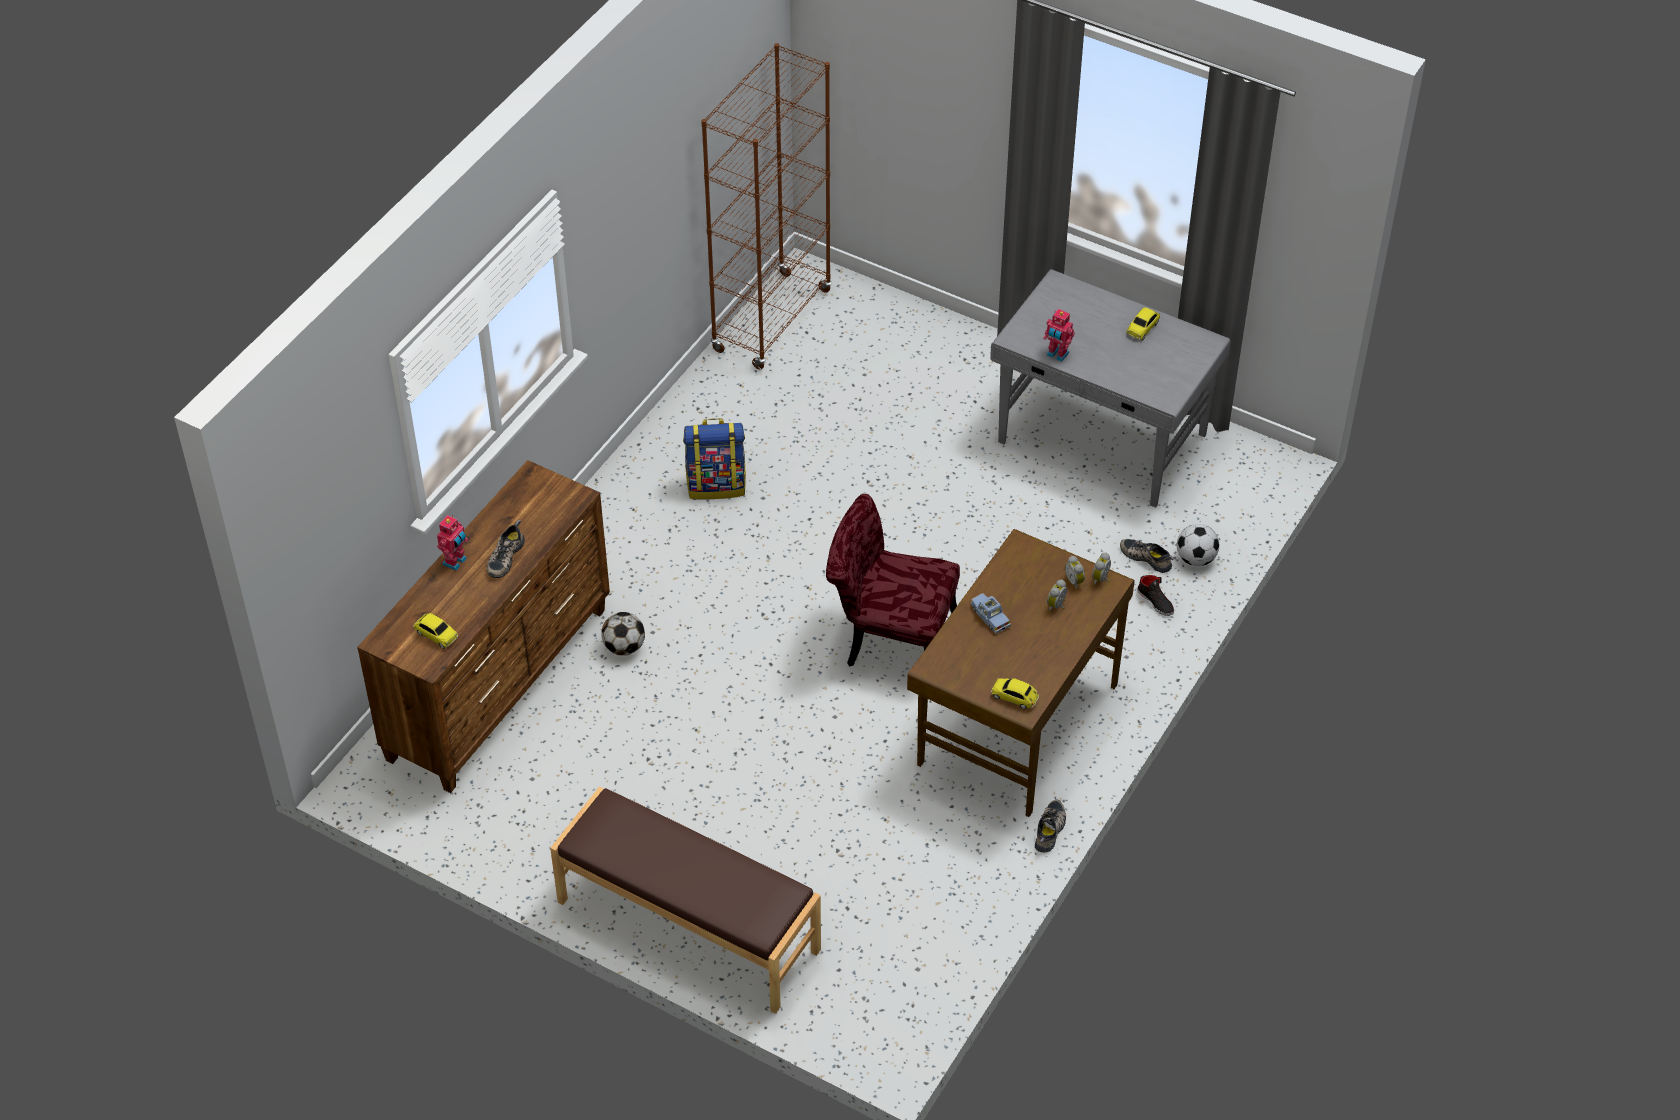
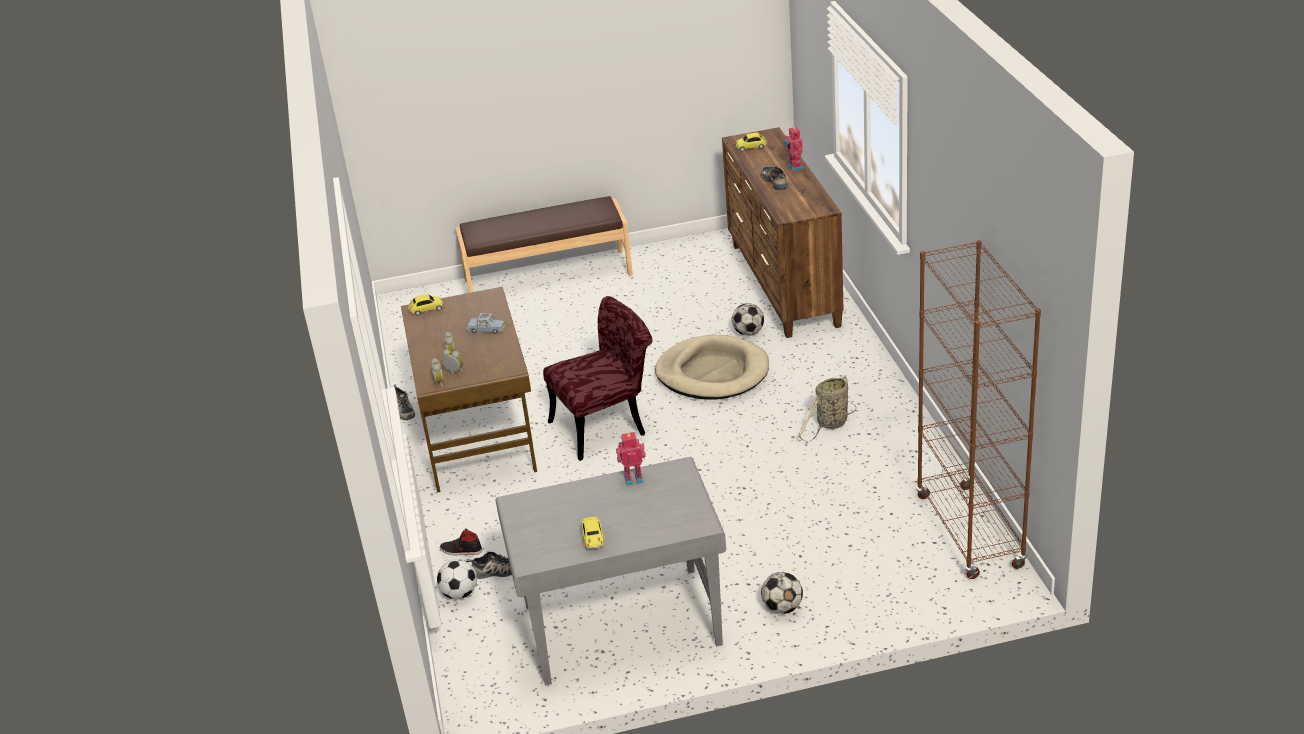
camera: 140 degrees right, 15 degrees down
(716, 485) = (830, 424): backpack -> basket
(724, 624) = (713, 373): none -> beige dog bed
(976, 366) = (782, 608): none -> football

